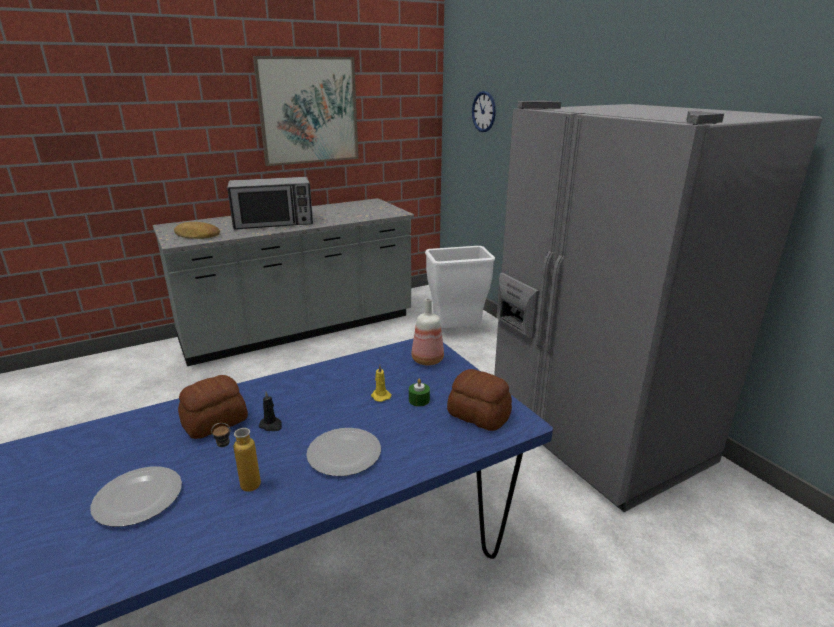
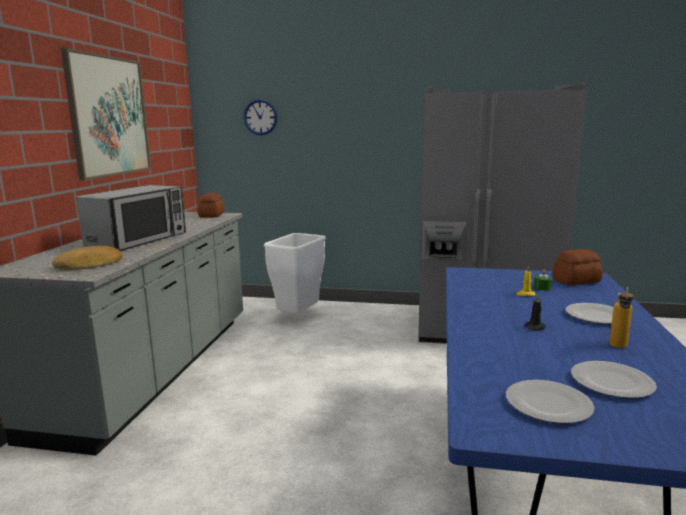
camera: 50 degrees left, 10 degrees down
(74, 472) = (548, 404): none -> plate
(214, 422) = (510, 343): bread -> bread (210, 215)
(427, 360) = (488, 275): bottle -> none

